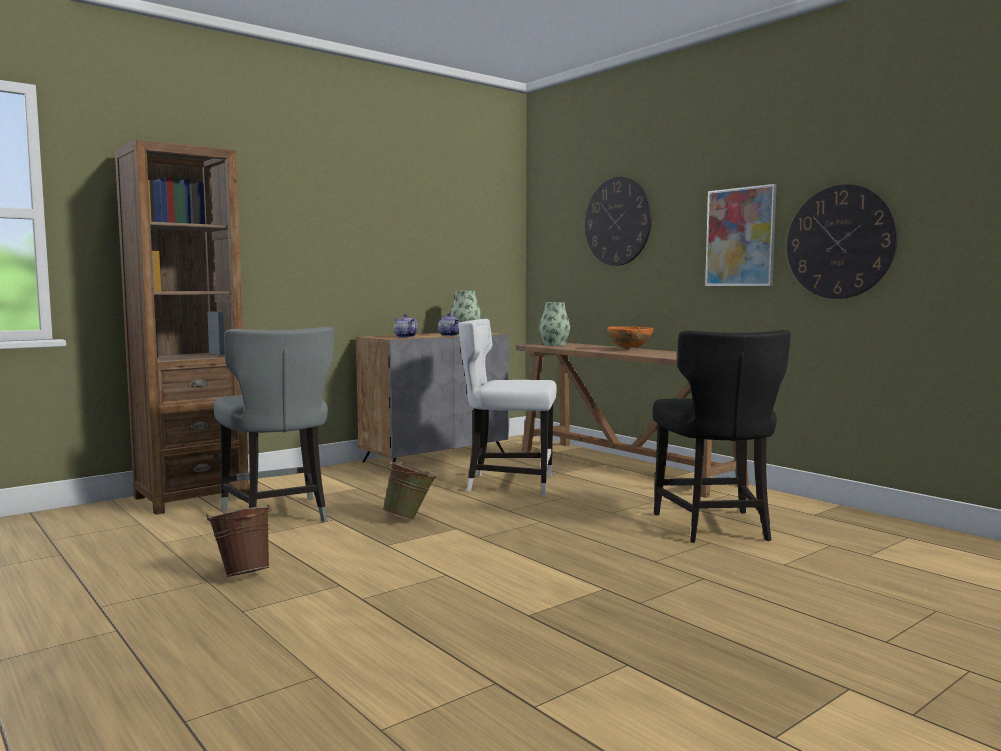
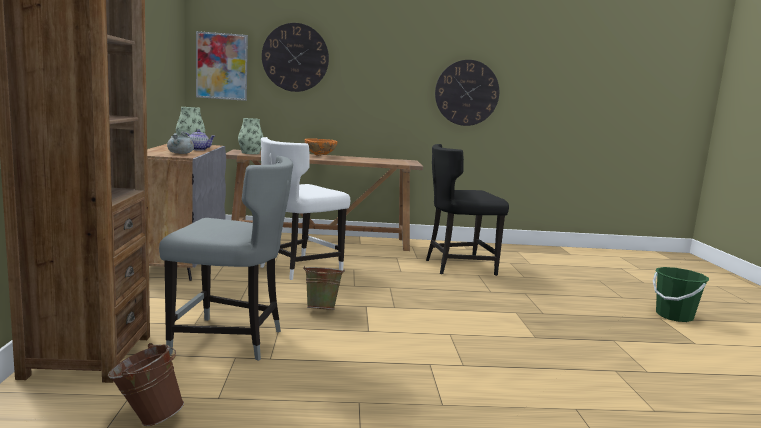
camera: 55 degrees left, 5 degrees up
(243, 574) = (362, 386): brown bucket -> brown bucket (146, 418)
(405, 337) = (180, 153): teapot -> grey cooking pot
(714, 527) = (458, 266): black chair -> black chair turned 135 degrees clockwise
(740, 237) = (401, 82): picture -> picture (222, 66)
(902, 700) = (674, 316): none -> green bucket

